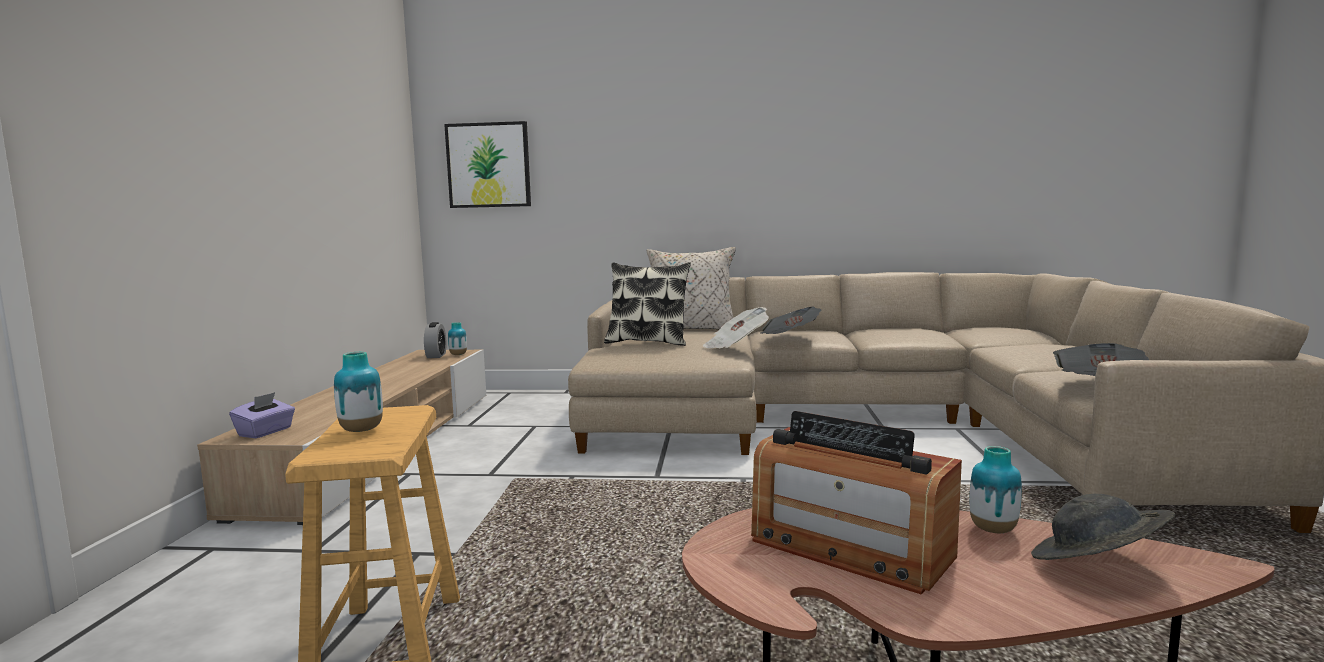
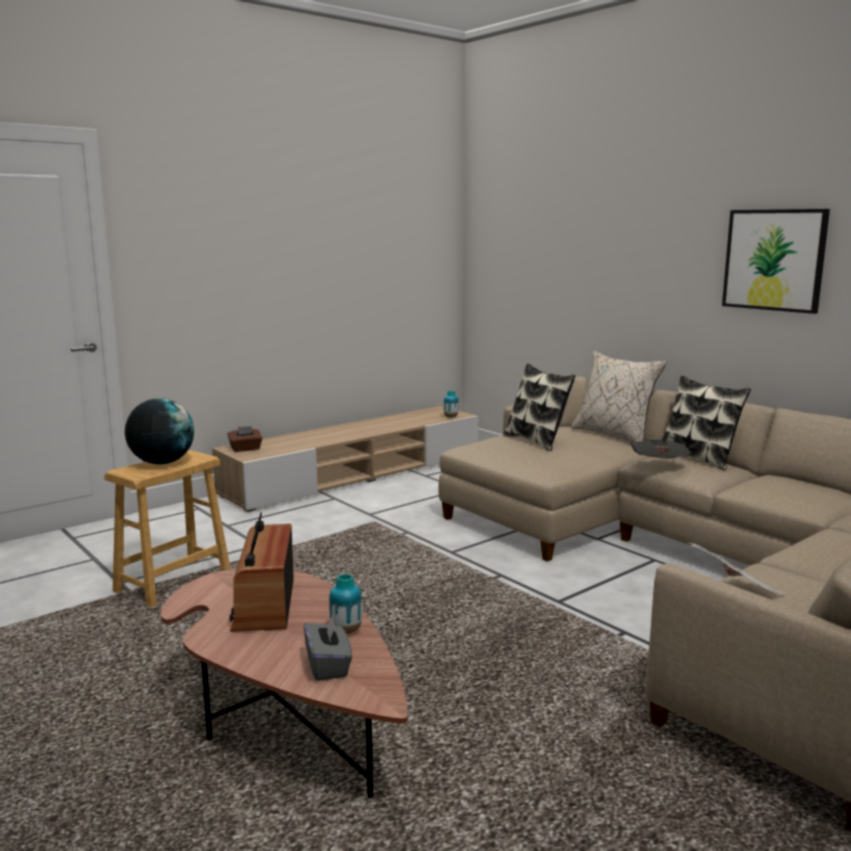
camera: 45 degrees right, 5 degrees up
(265, 432) = (245, 449): purple tissue box -> brown tissue box
(361, 430) = (162, 463): vase -> globe
(436, 355) = (437, 414): alarm clock -> none
(488, 165) = (507, 256): picture -> picture (774, 260)
(735, 346) = (586, 461): newspaper -> none
(792, 330) = (698, 458): none -> pillow
(1097, 566) = (328, 666): grey hat -> grey tissue box

